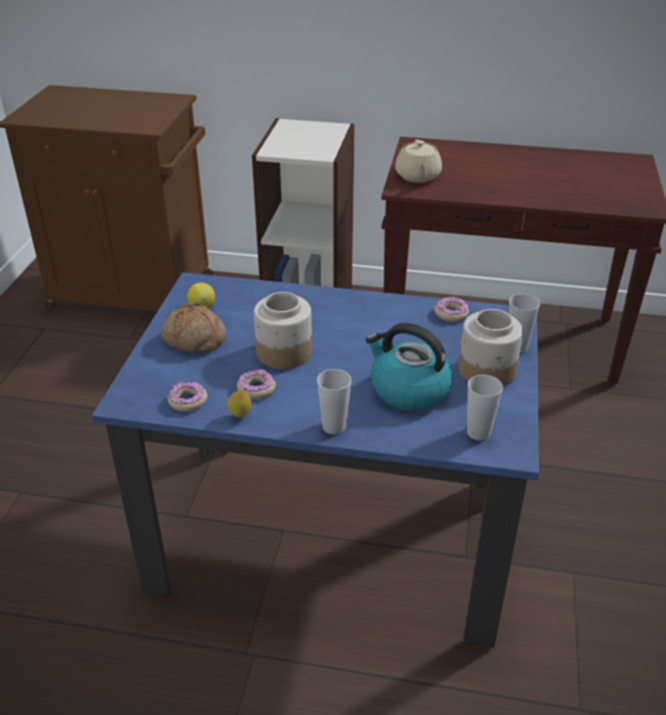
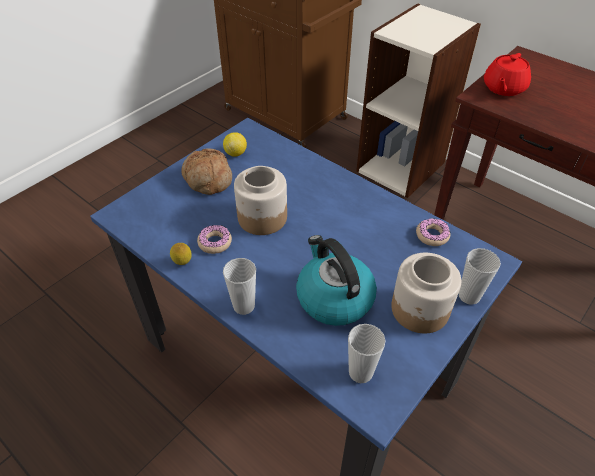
camera: 30 degrees right, 10 degrees up
(188, 401) = (159, 232): donut -> none
(417, 176) = (503, 88): beige teapot -> red teapot

